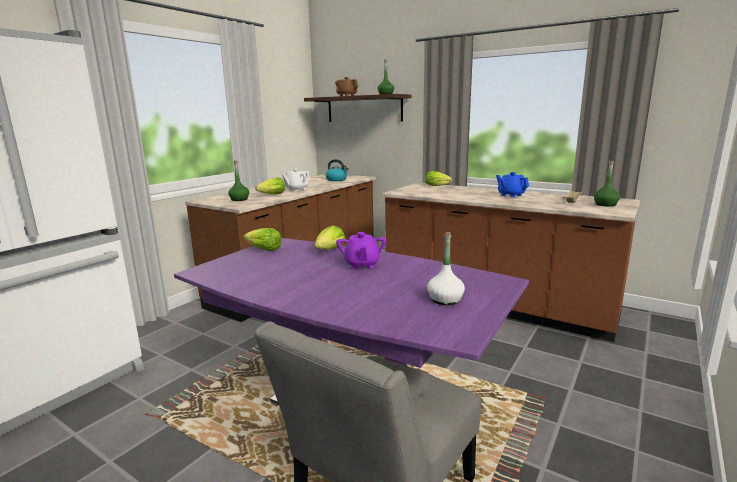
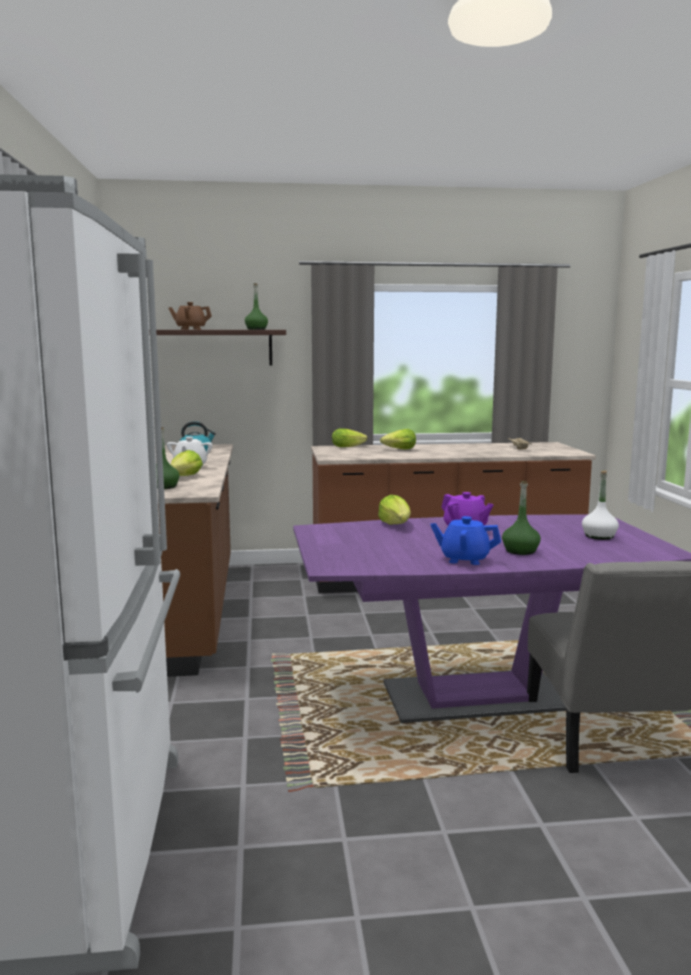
camera: 40 degrees left, 5 degrees down
(263, 250) = (326, 538): lettuce -> lettuce (400, 449)
(511, 195) = (453, 448): blue teapot -> blue teapot (464, 559)
(605, 204) = (549, 448): green bottle -> green bottle (520, 551)

